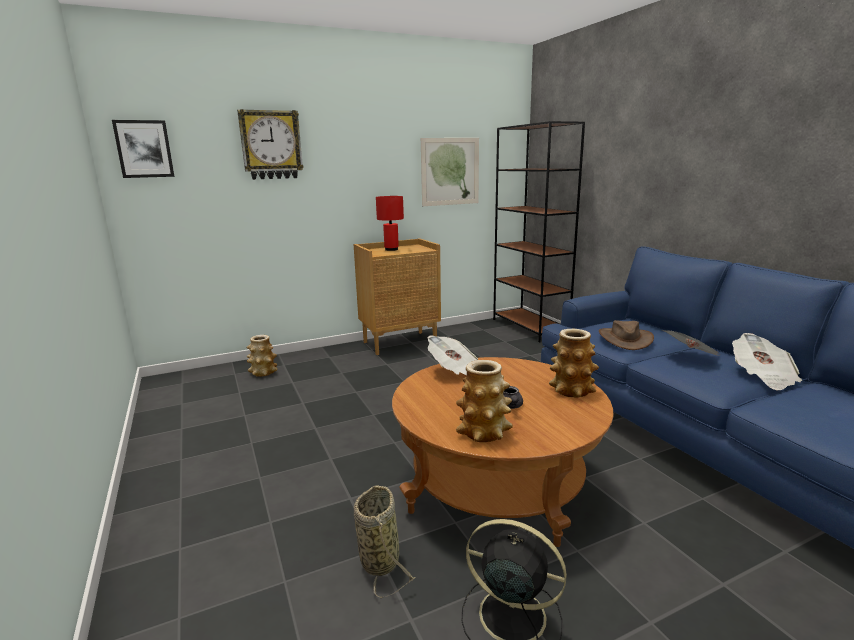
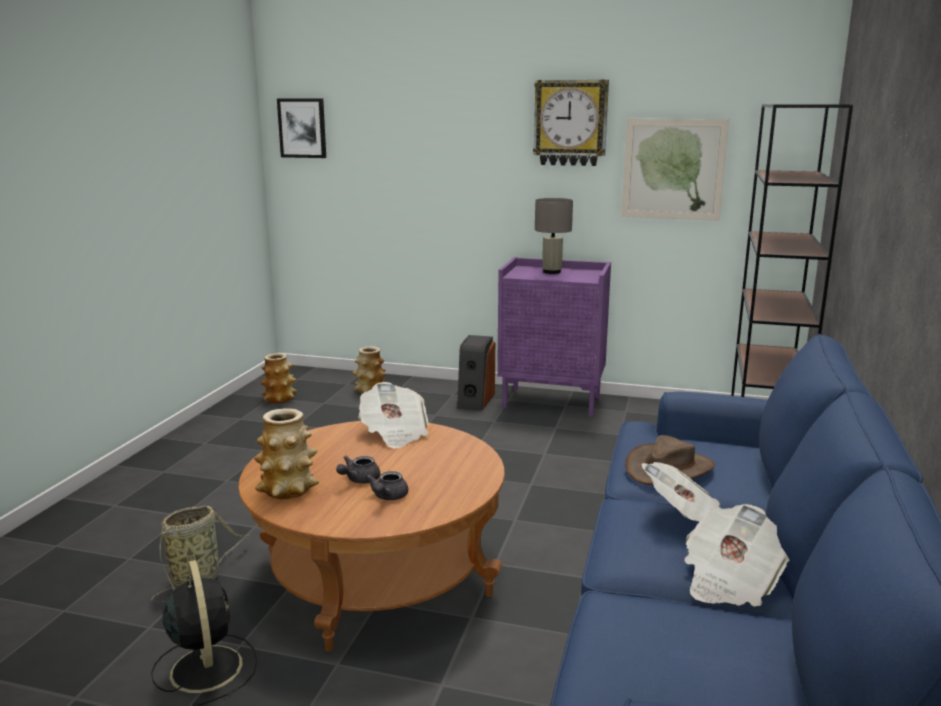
camera: 40 degrees right, 0 degrees up
(271, 145) = (426, 126): wall clock -> wall clock (570, 123)
(352, 356) = (475, 400): none -> speaker
(392, 249) = (552, 272): red table lamp -> grey table lamp
(400, 343) = (552, 402): brown cabinet -> purple cabinet
(550, 408) = (388, 497): none -> grey teapot
(571, 390) = (451, 491): vase -> vase (279, 399)

